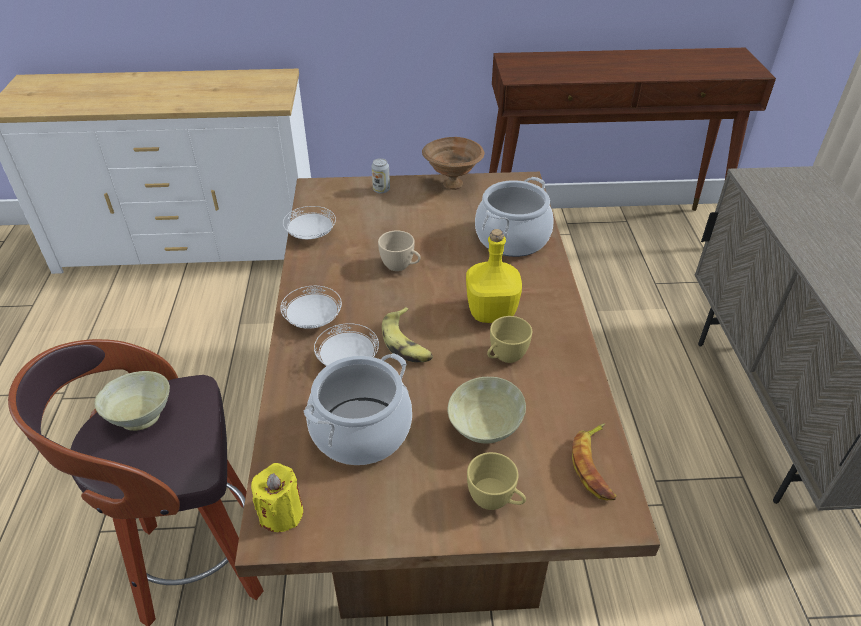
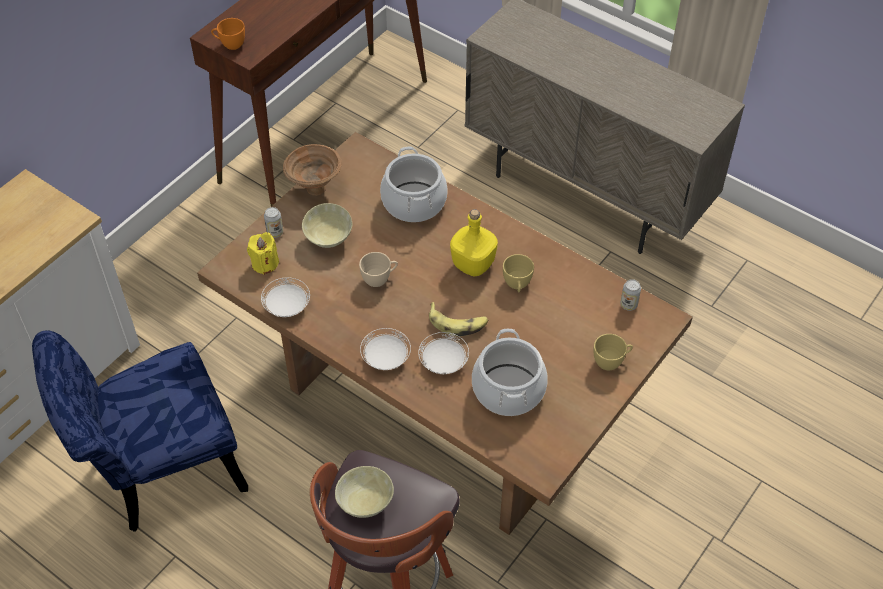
camera: 50 degrees left, 10 degrees up
(213, 338) = (157, 470): none -> blue chair
(281, 513) = (534, 460): yellow candle -> yellow candle (265, 263)
(483, 429) = (560, 333): beige bowl -> beige bowl (328, 239)
(513, 67) = (230, 44): none -> orange cup
(595, 465) = (628, 305): banana -> can

